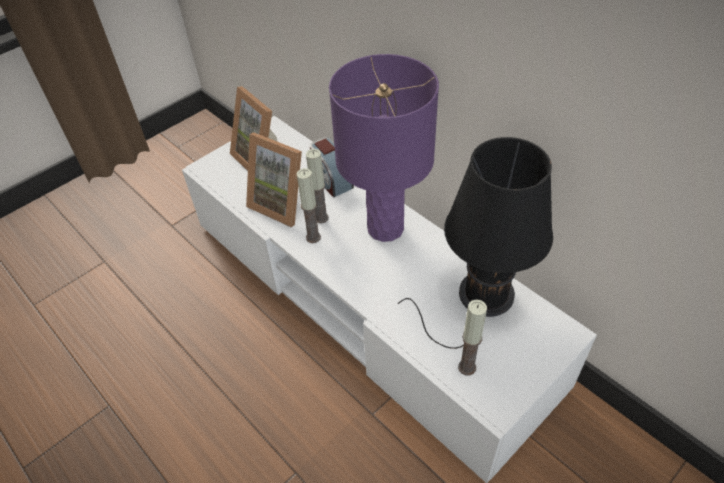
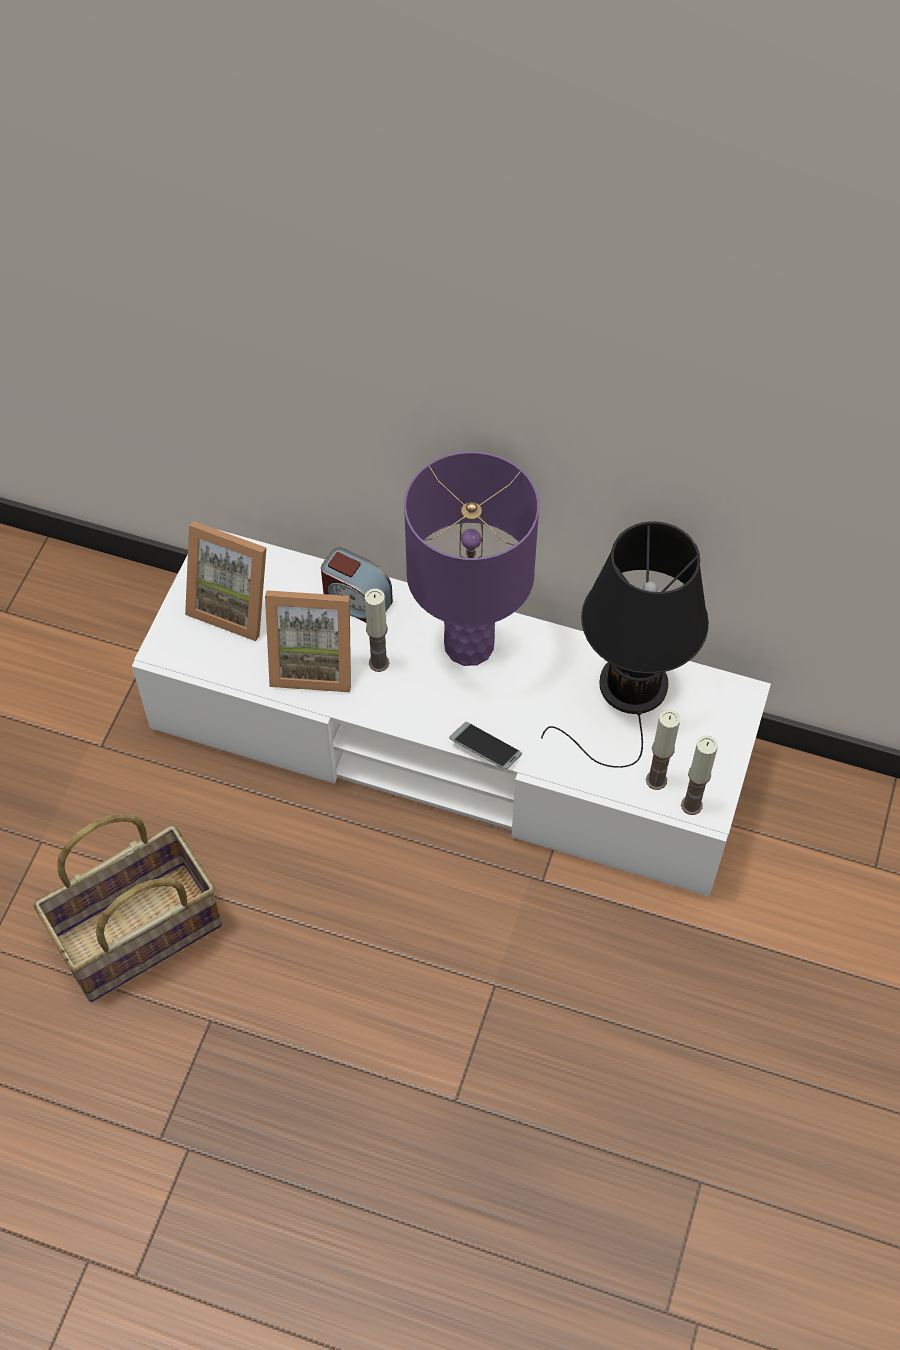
camera: 30 degrees left, 10 degrees up
(110, 335) = (139, 935): none -> basket
(313, 237) = (386, 694): candle -> candle (691, 805)
(354, 295) = (485, 749): none -> phone

